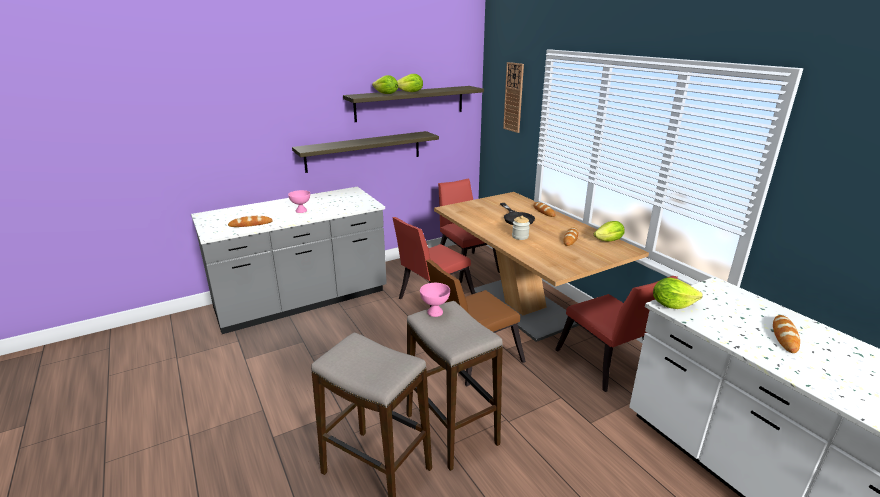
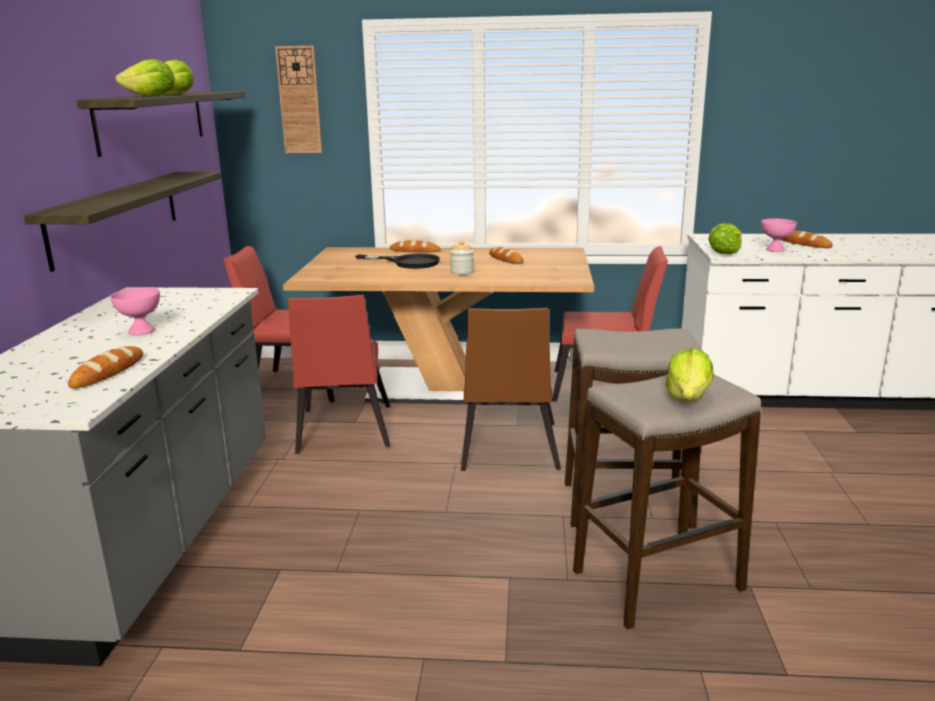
camera: 55 degrees left, 5 degrees down
(435, 312) = (596, 339): pink bowl -> pink bowl (775, 250)
(609, 241) = (536, 251): lettuce -> lettuce (688, 398)

